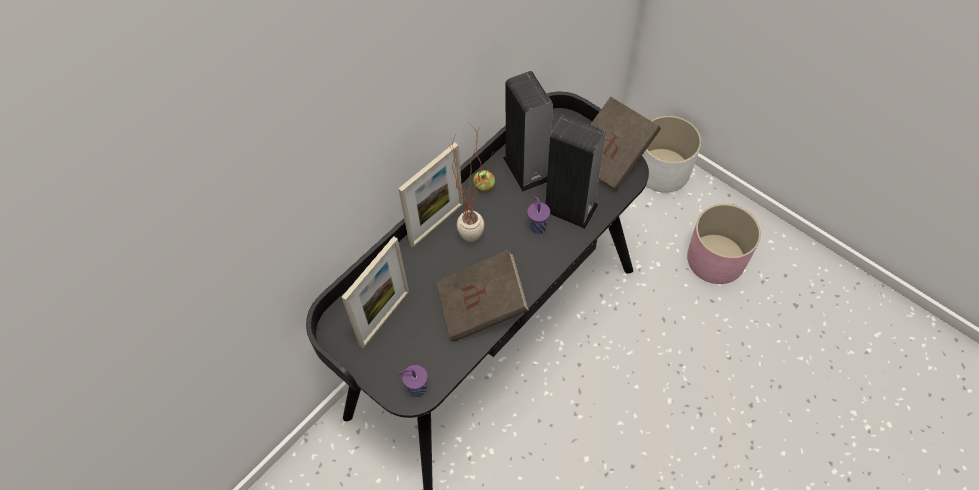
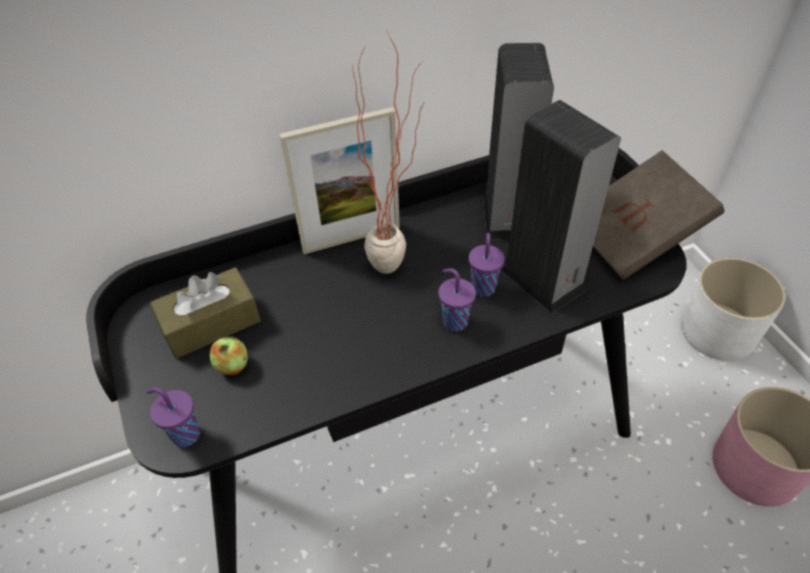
camera: 25 degrees right, 10 degrees down
(384, 318) = (211, 324): picture frame -> brown tissue box
(482, 306) = (346, 360): brown book -> none
(484, 186) = (439, 217): apple -> apple (232, 365)
(531, 256) = (454, 321): none -> purple cup

